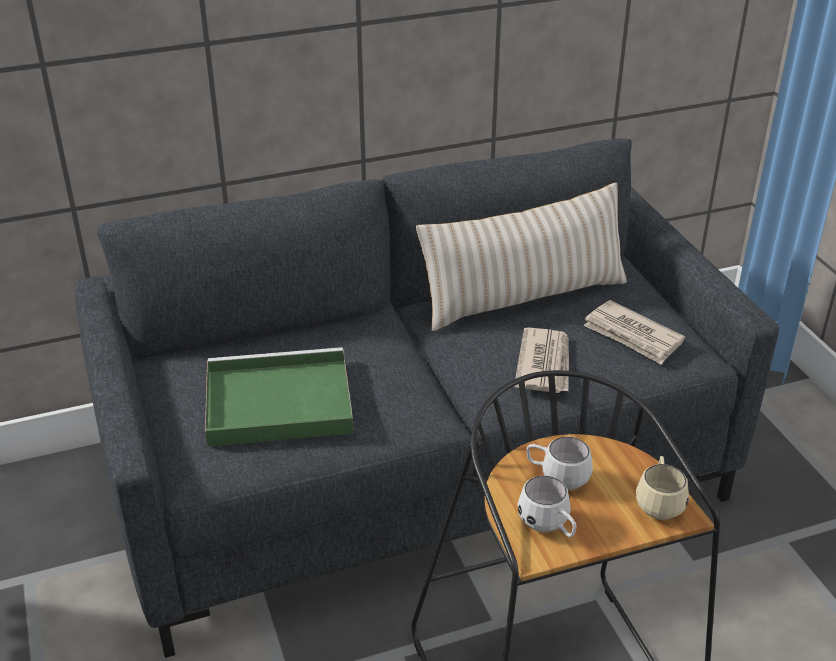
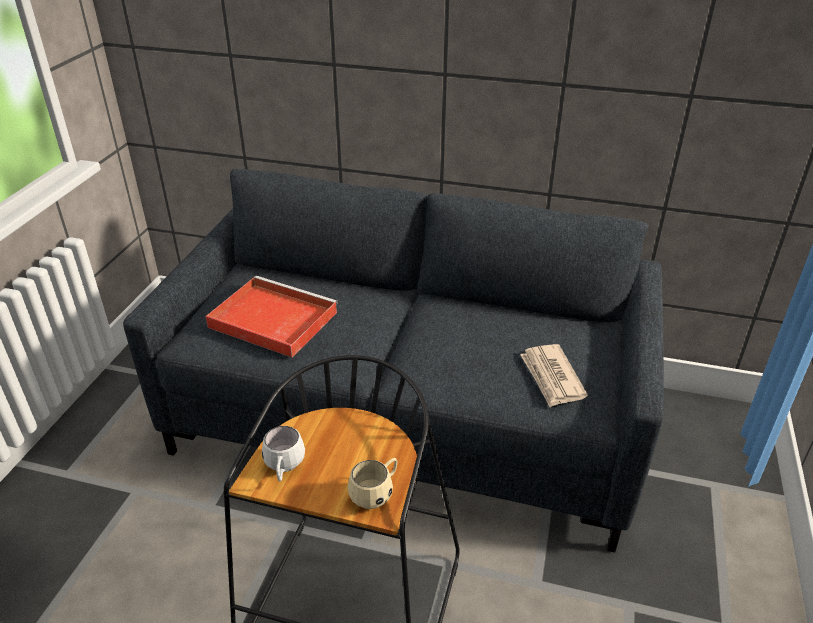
camera: 35 degrees right, 0 degrees up
(275, 403) = (271, 319): green tray -> red tray
(524, 297) = (502, 318): beige pillow -> none
(544, 364) = (463, 369): newspaper -> none
(556, 478) = (332, 440): white mug -> none

